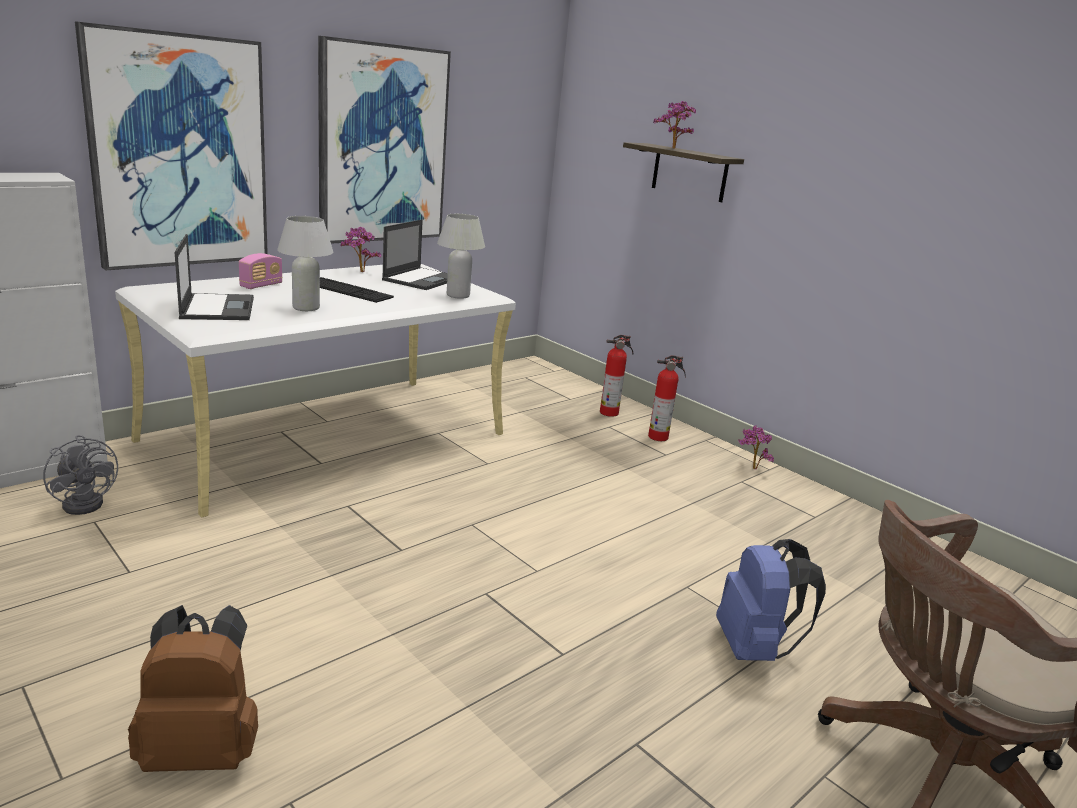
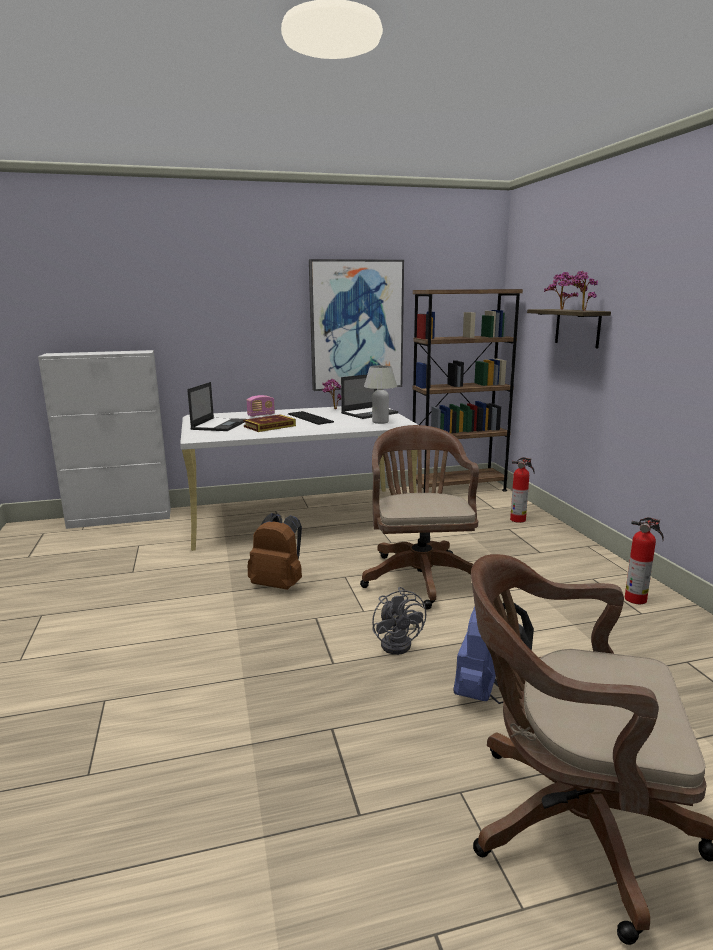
camera: 30 degrees right, 5 degrees down
(88, 502) = (144, 535): grey fan -> grey fan (399, 643)
(179, 152) = (221, 336): picture -> none
(202, 750) = (88, 663): brown backpack -> brown backpack (279, 585)
(306, 308) = (269, 426): white table lamp -> book
(506, 374) = (458, 489): none -> brown bookcase
(561, 507) = (419, 575): none -> brown office chair
(659, 437) = (546, 540): fire extinguisher -> fire extinguisher (637, 599)
(751, 468) = (611, 570): potted plant -> potted plant (580, 310)

